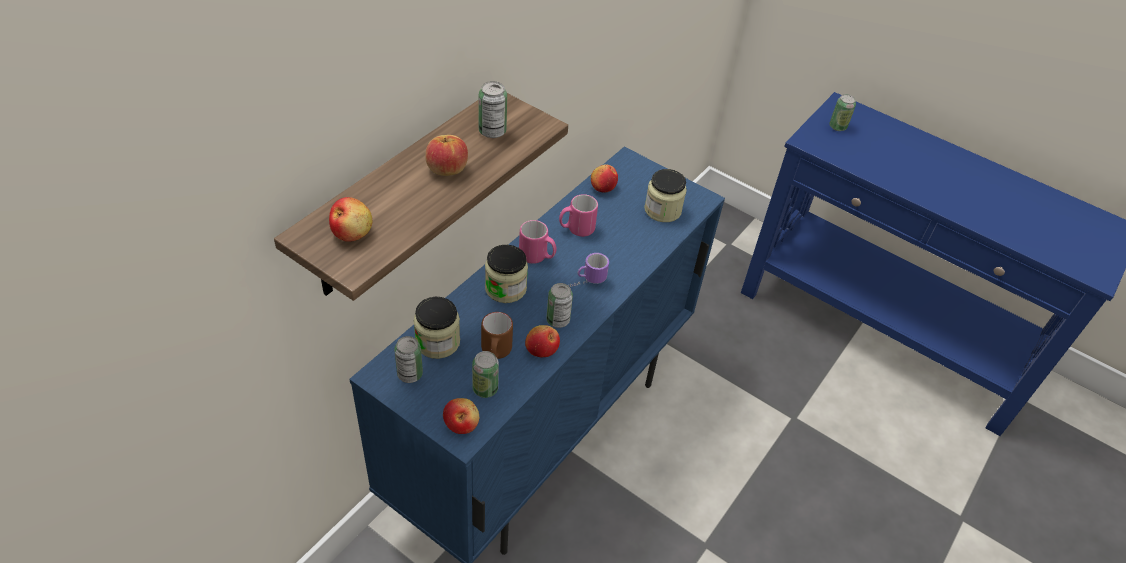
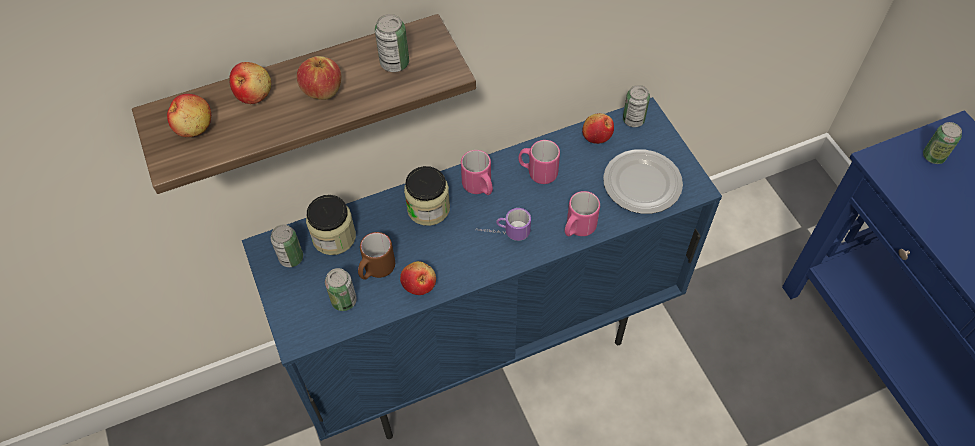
camera: 35 degrees right, 10 degrees up
(461, 423) = (302, 325): apple -> apple (254, 94)
(558, 320) = (454, 261): can -> can (633, 120)
(638, 258) = (577, 229): none -> pink mug
(662, 210) = (642, 185): jar -> plate

